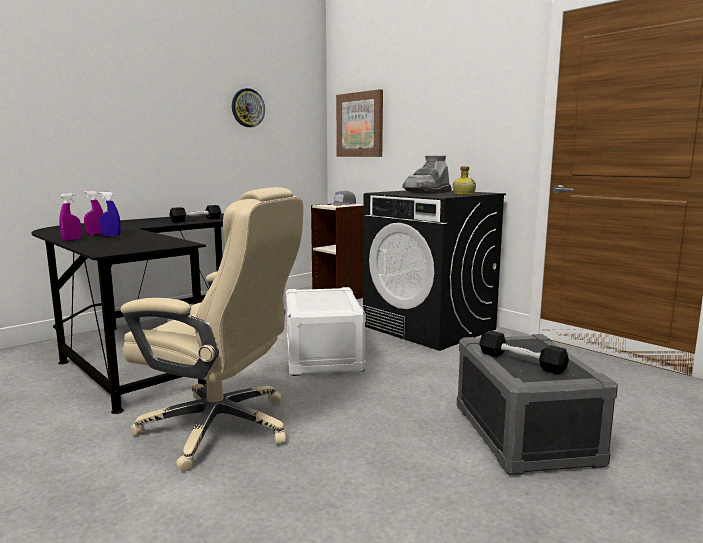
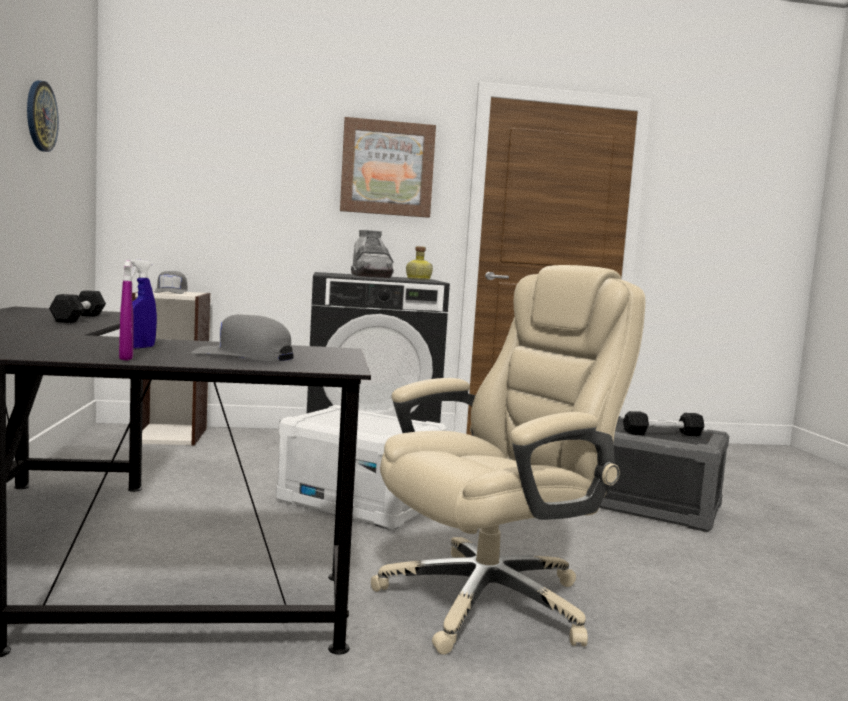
camera: 55 degrees left, 5 degrees down
(95, 234) = (88, 347): purple spray bottle -> none
(115, 243) = (244, 356): none -> grey cap
(360, 125) = (181, 172): picture -> picture (387, 168)

